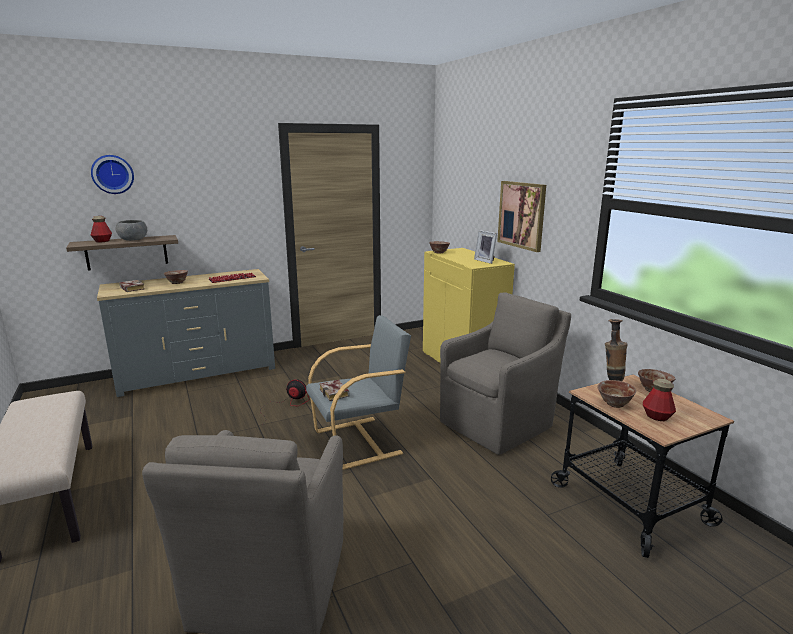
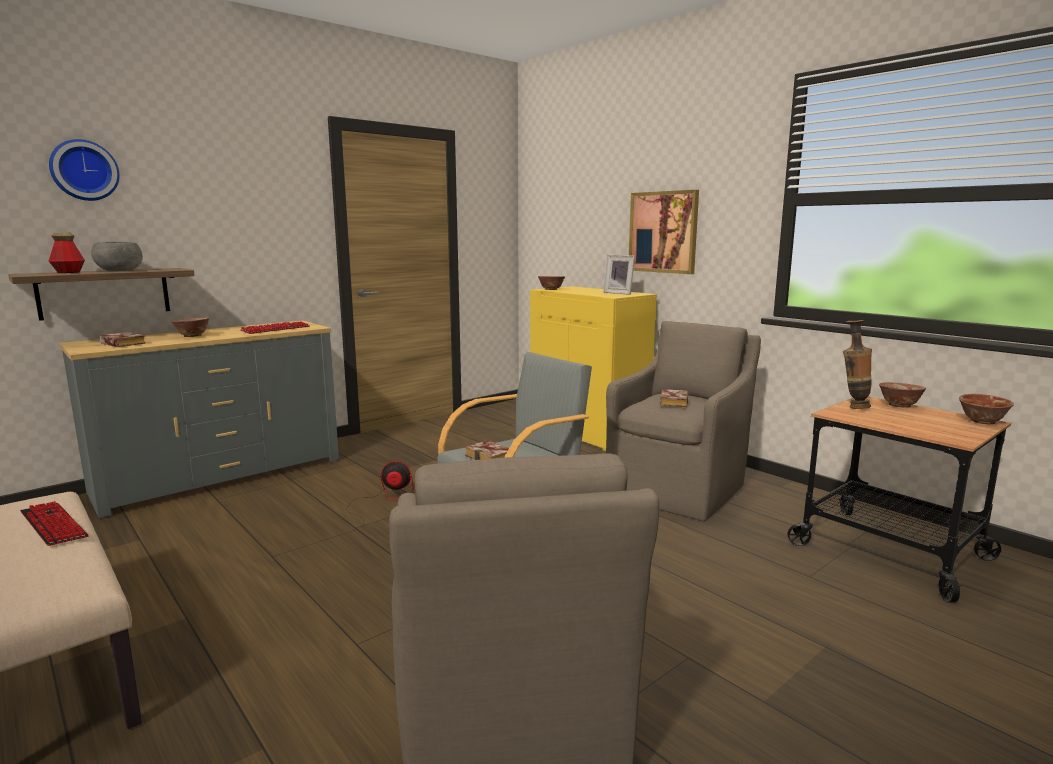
camera: 15 degrees left, 5 degrees down
(54, 416) = (53, 525): none -> keyboard
(489, 360) = (672, 402): none -> book
(614, 404) = (875, 420): bowl -> bowl (982, 421)
(657, 417) = (933, 426): bottle -> none

